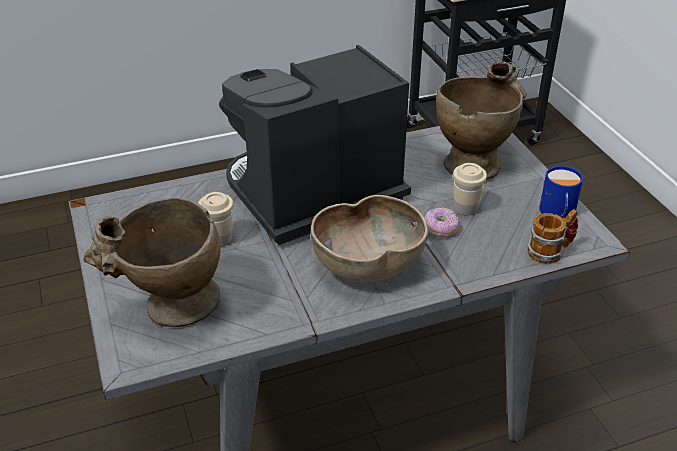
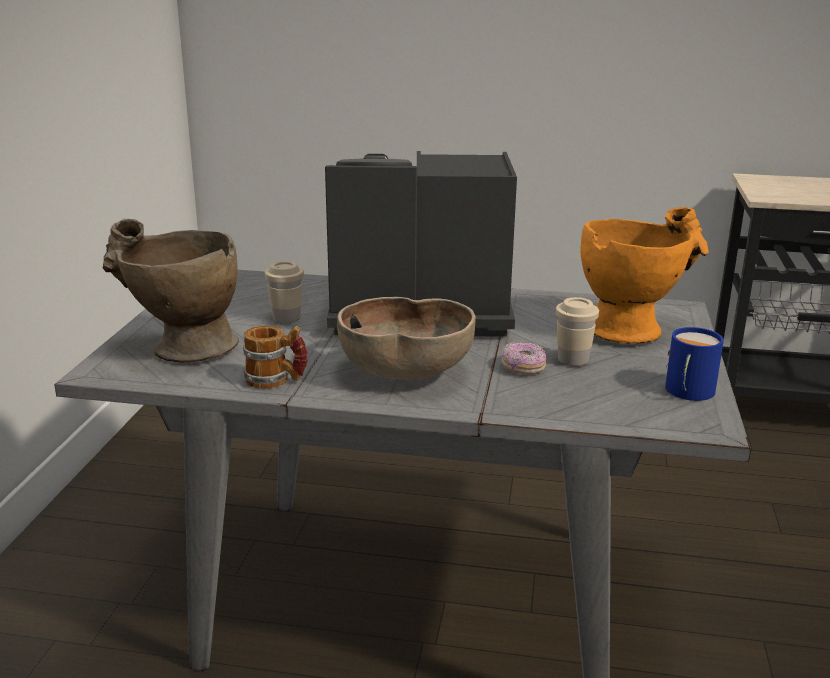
camera: 30 degrees right, 15 degrees down
(475, 160) = (633, 329): beige vase -> orange vase
(550, 251) = (636, 419): mug -> mug (276, 380)

